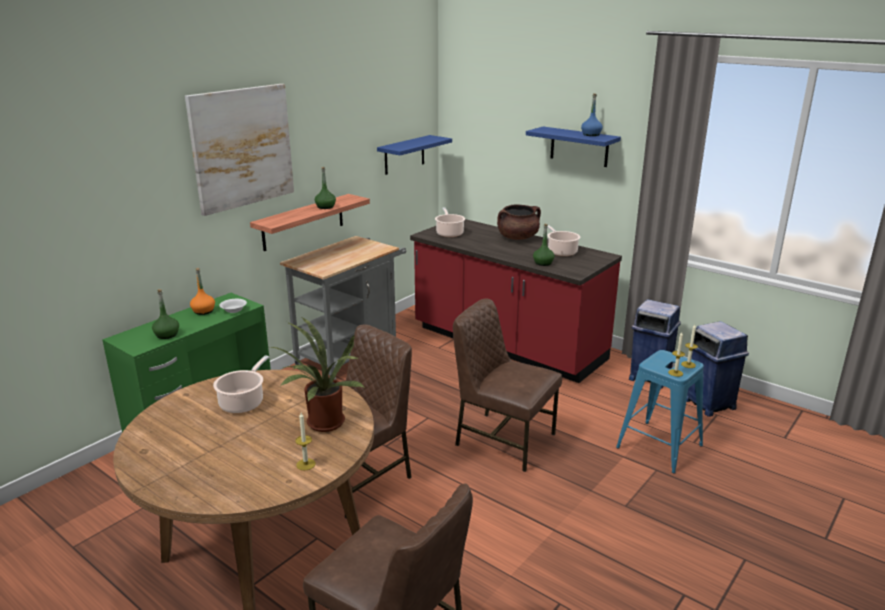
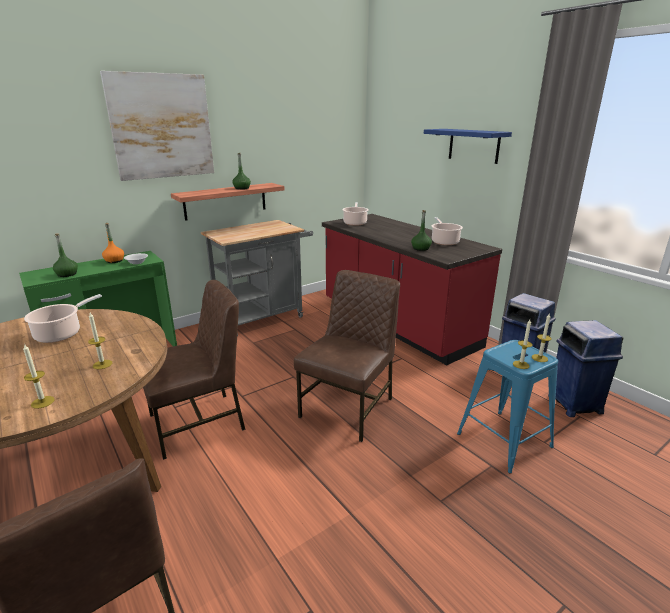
camera: 15 degrees right, 0 degrees up
(322, 425) = (102, 364): potted plant -> candle
(404, 155) = (329, 157): blue shelf -> none
(503, 439) = (349, 407): brown chair -> brown chair turned 75 degrees clockwise
(517, 237) = (412, 229): brown cooking pot -> none
(591, 134) = (483, 131): blue bottle -> none

